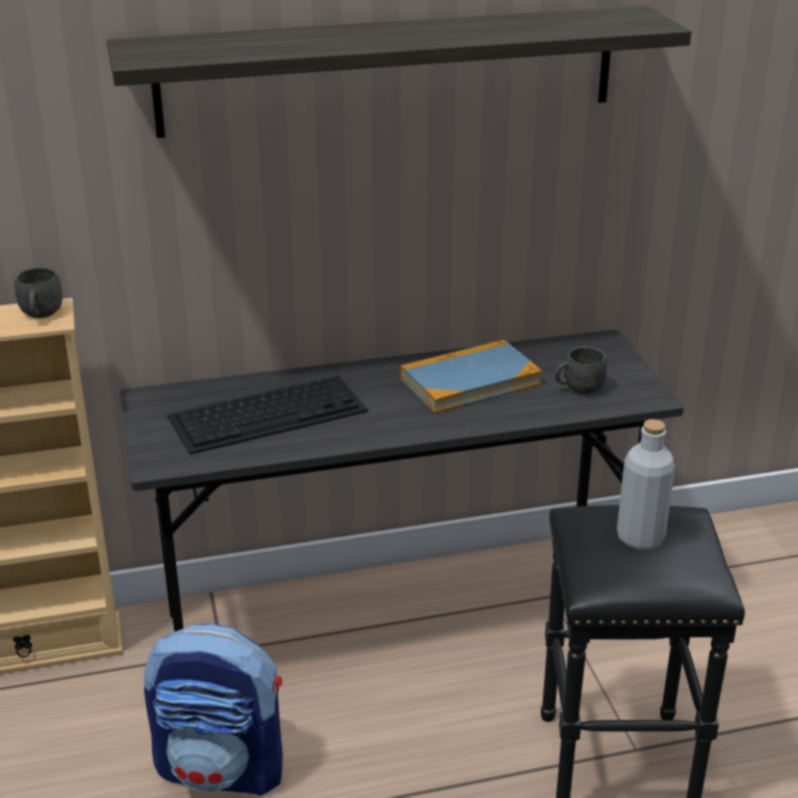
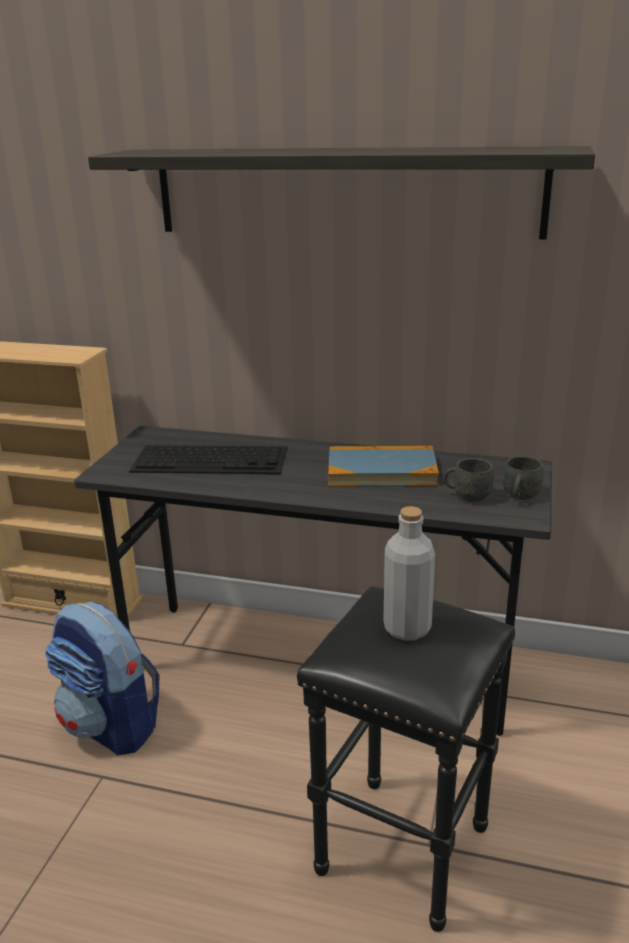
camera: 30 degrees right, 5 degrees down
(40, 315) = (72, 353): grey mug -> grey mug (519, 497)

